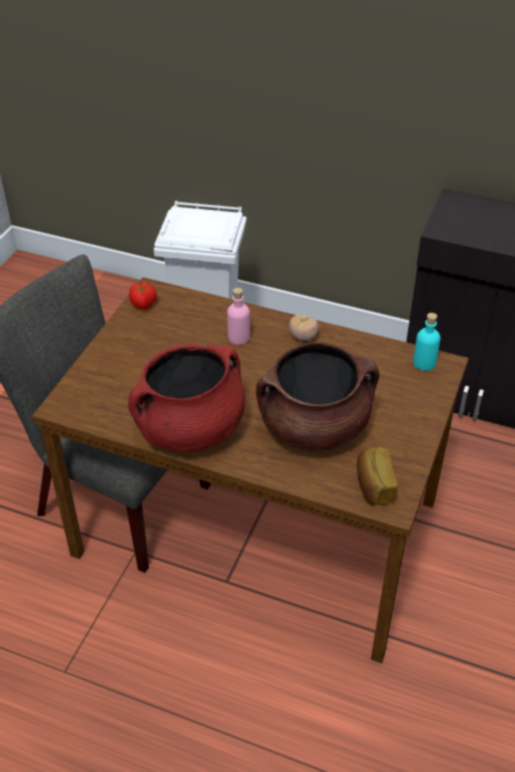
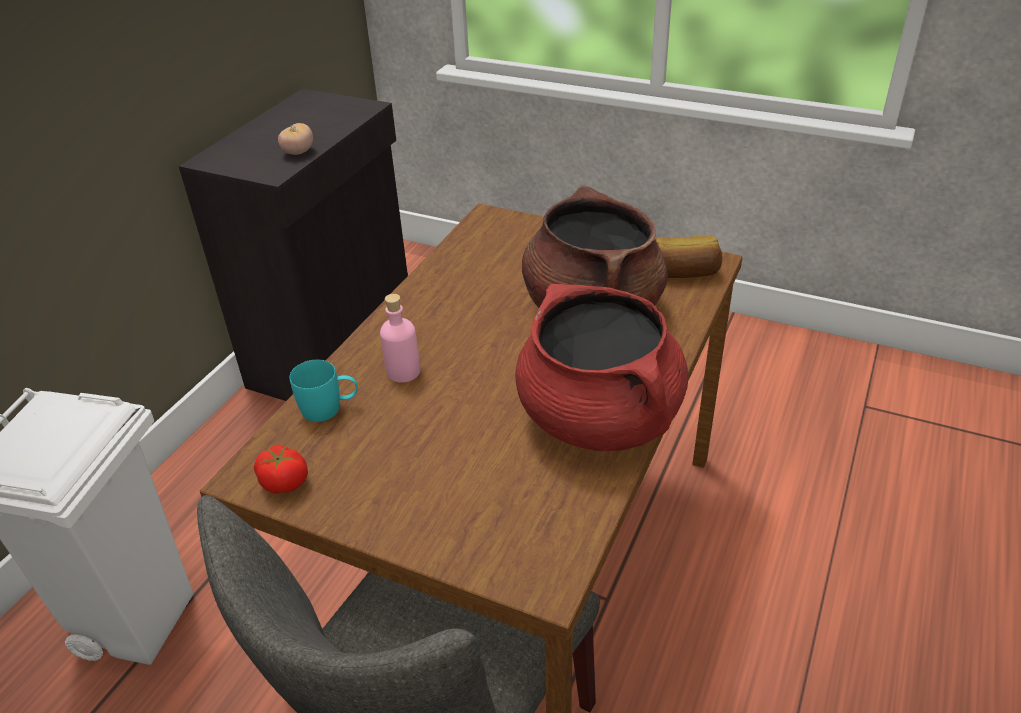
camera: 85 degrees left, 5 degrees down
(204, 311) = (329, 408): none -> turquoise mug
(303, 337) = (416, 313): tomato -> tomato (298, 152)
(424, 363) = (484, 229): turquoise bottle -> none

